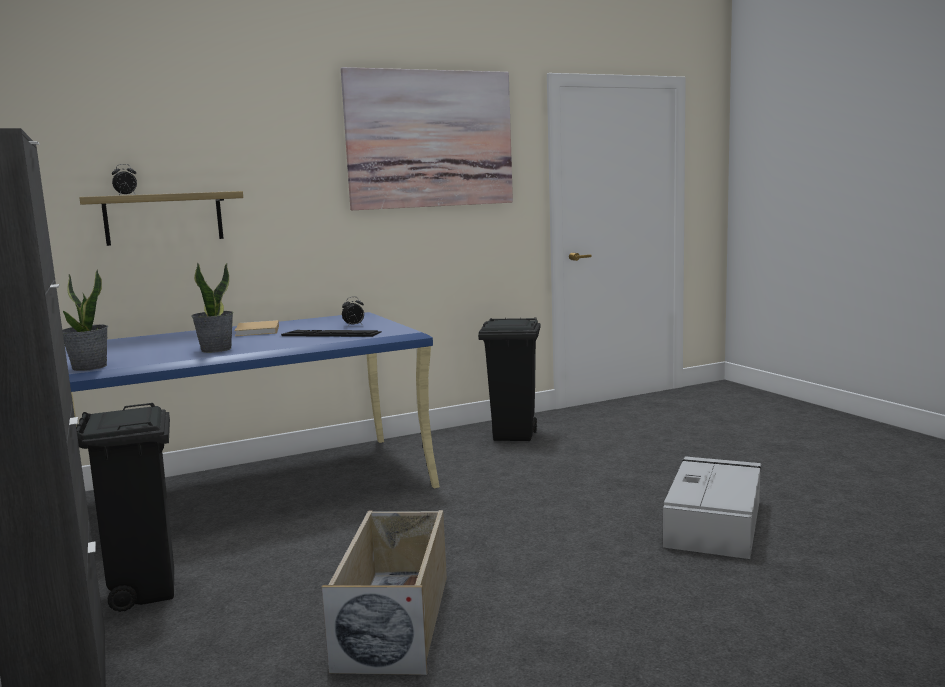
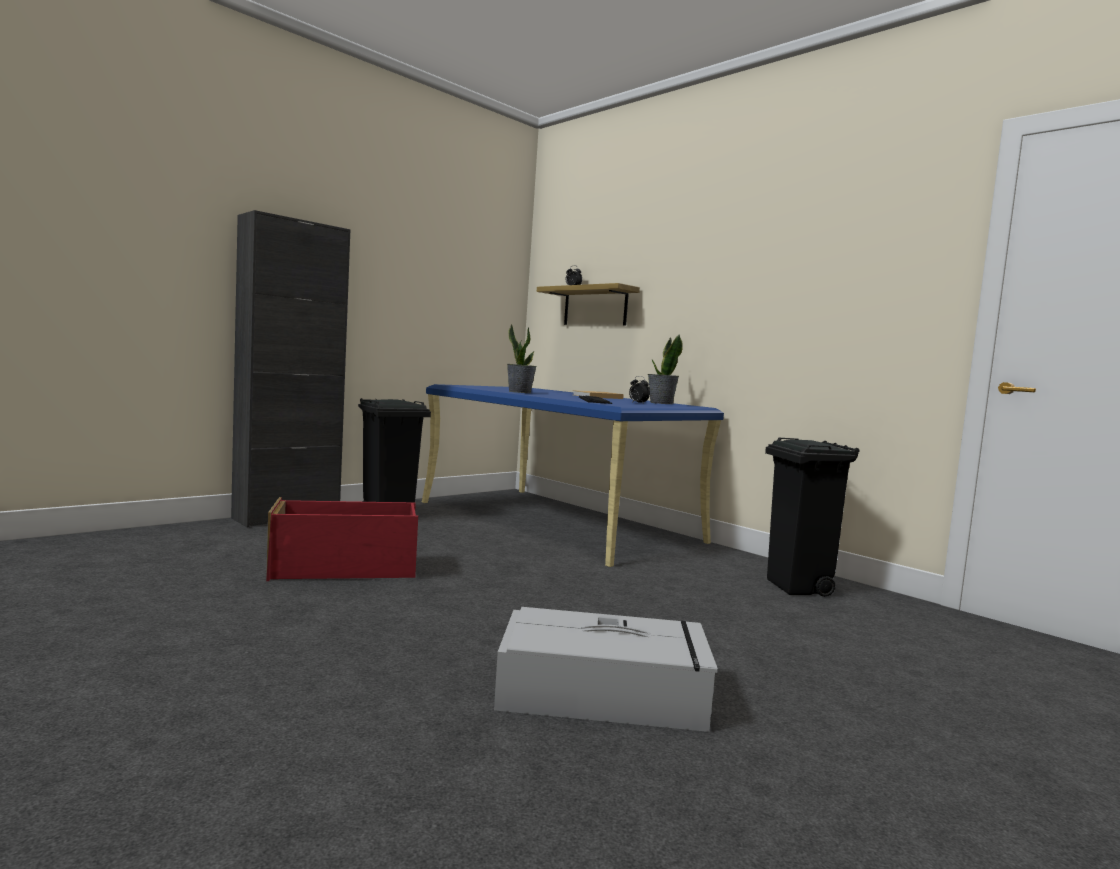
camera: 70 degrees right, 5 degrees down
(89, 367) = (458, 385): potted plant -> potted plant (661, 403)
(395, 620) = (346, 569): beige storage box -> red storage box
(430, 139) = (813, 230): picture -> none

